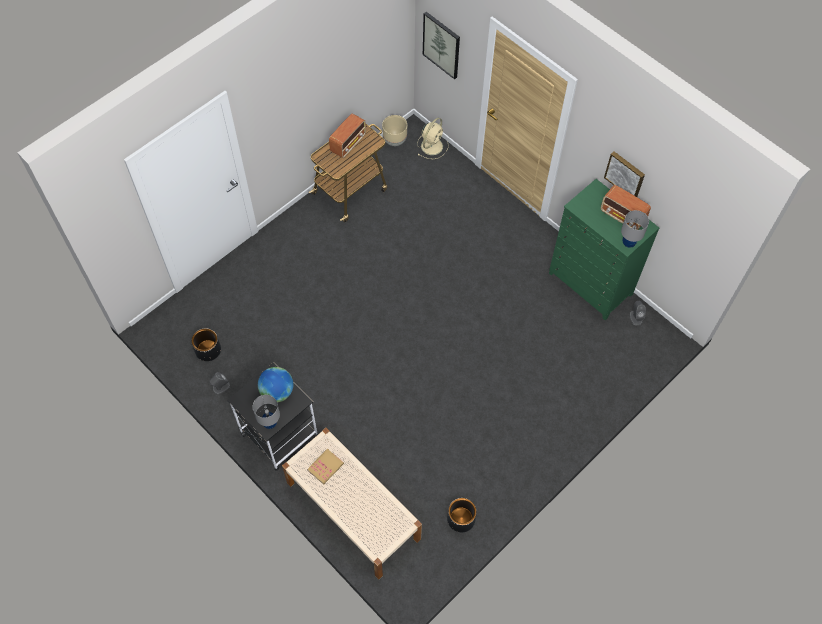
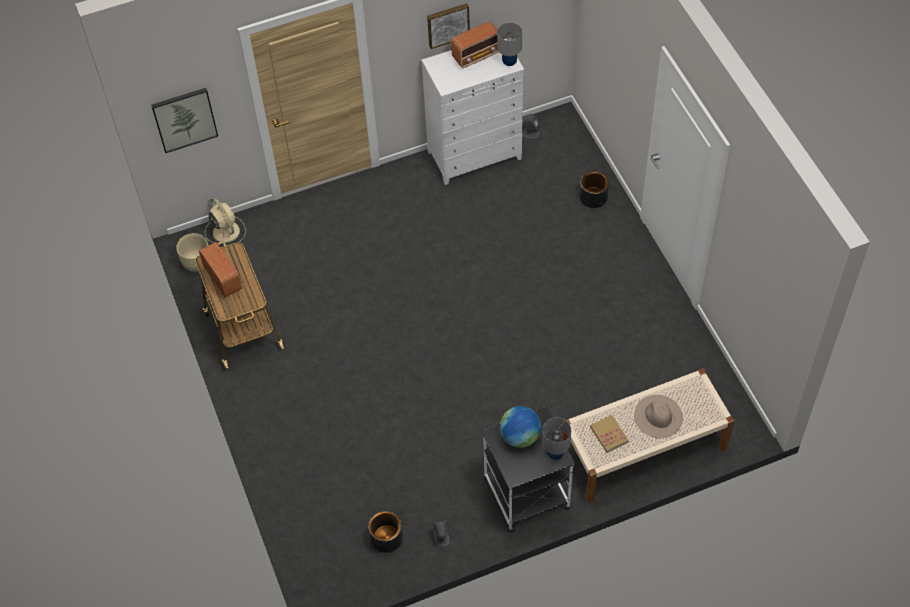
camera: 65 degrees left, 5 degrees down
(357, 500) = (658, 416): none -> beige hat
(461, 518) = (688, 355): black planter -> black planter (593, 197)
(589, 285) = (476, 156): green dresser -> white dresser

